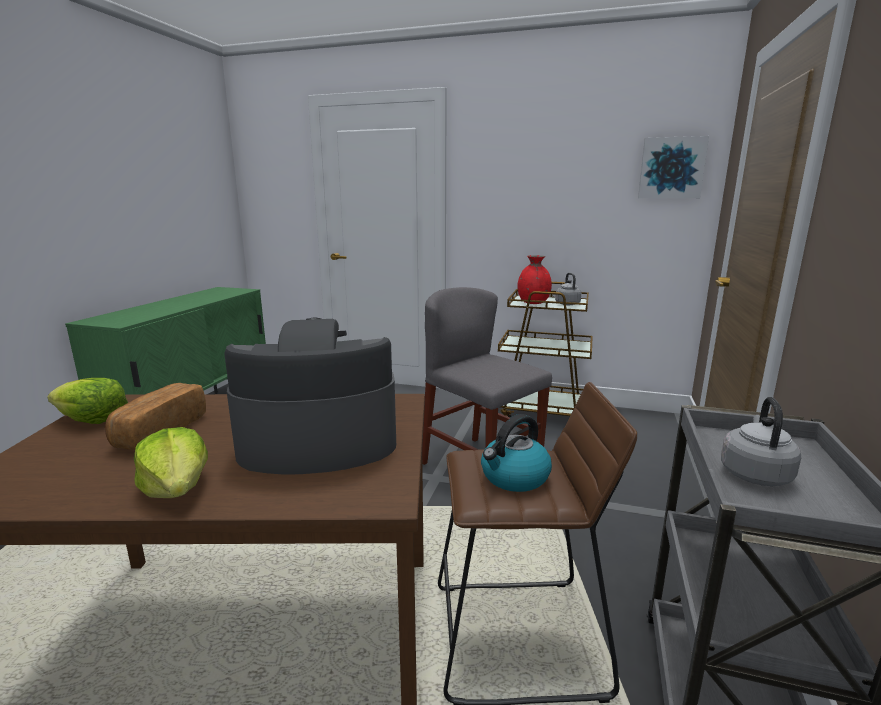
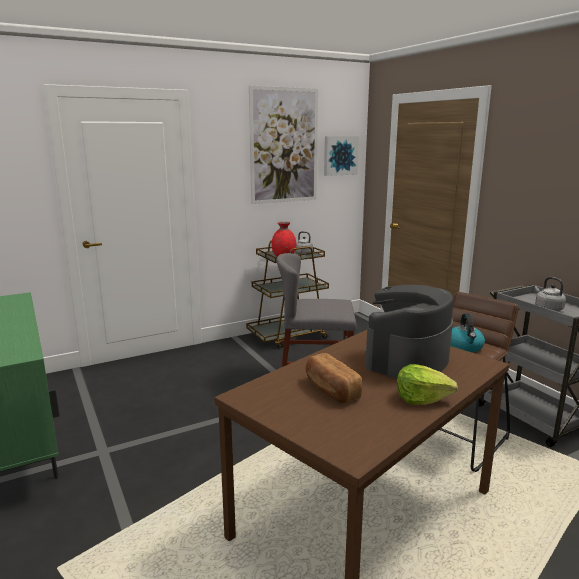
camera: 45 degrees left, 0 degrees up
(92, 420) = (272, 405): lettuce -> none
(573, 154) = (284, 146): none -> picture

